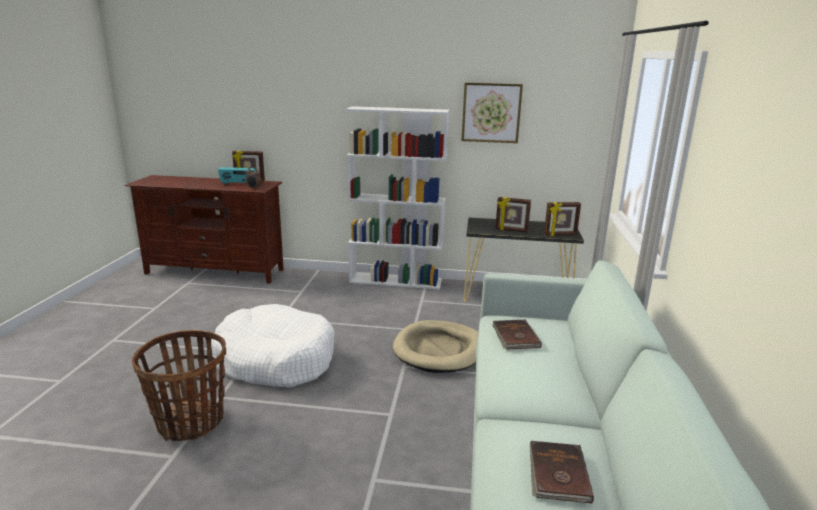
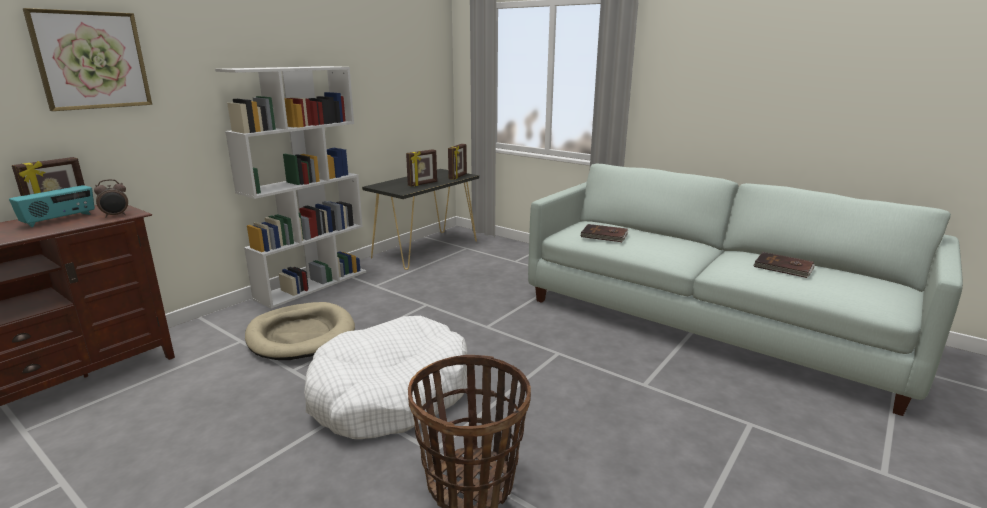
camera: 60 degrees left, 0 degrees up
(439, 350) = (477, 304): beige dog bed -> beige dog bed (301, 335)
(491, 113) = (365, 67): picture -> picture (92, 60)

